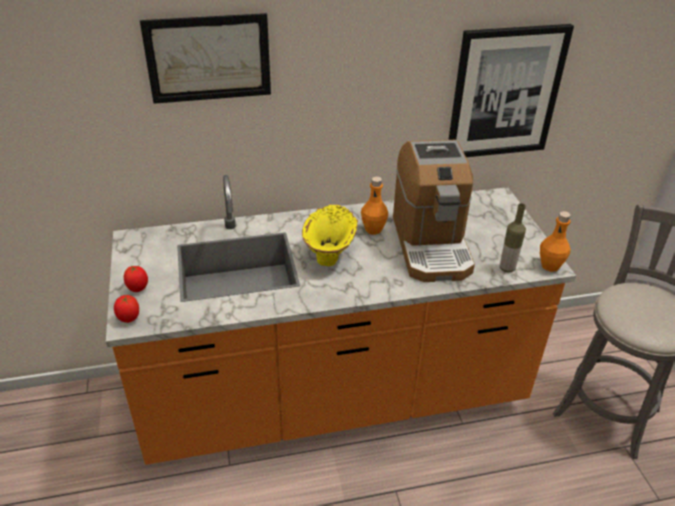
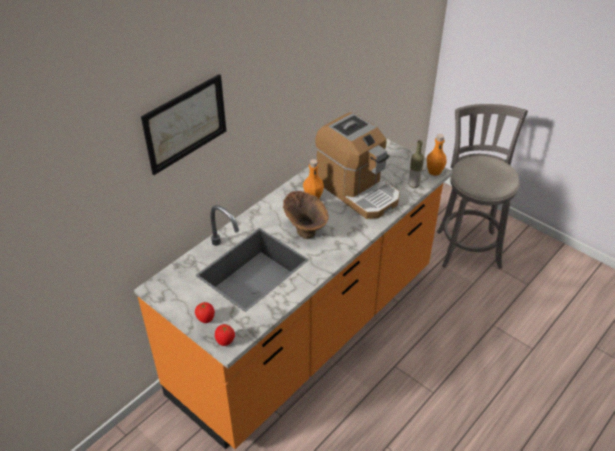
camera: 35 degrees left, 5 degrees up
(330, 255) = (305, 229): yellow vase -> brown vase
(505, 93) = (354, 64): picture -> none

